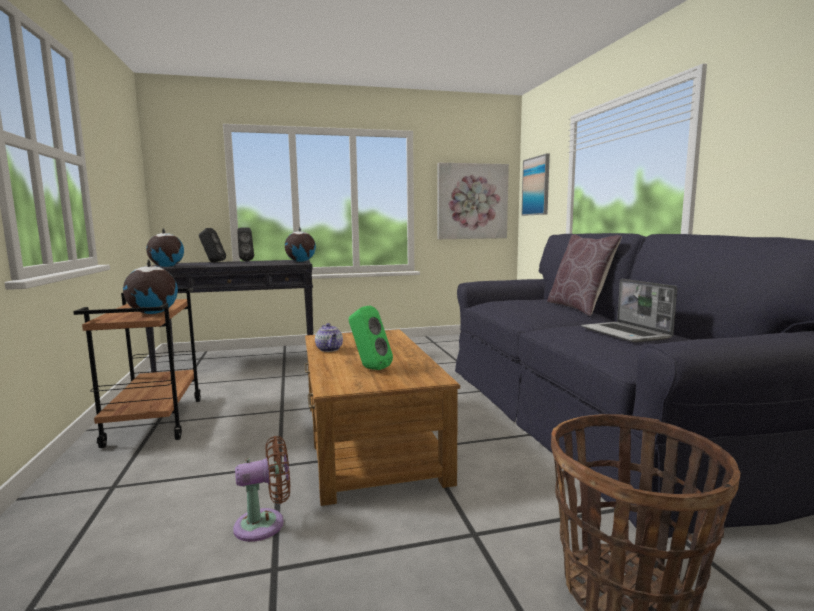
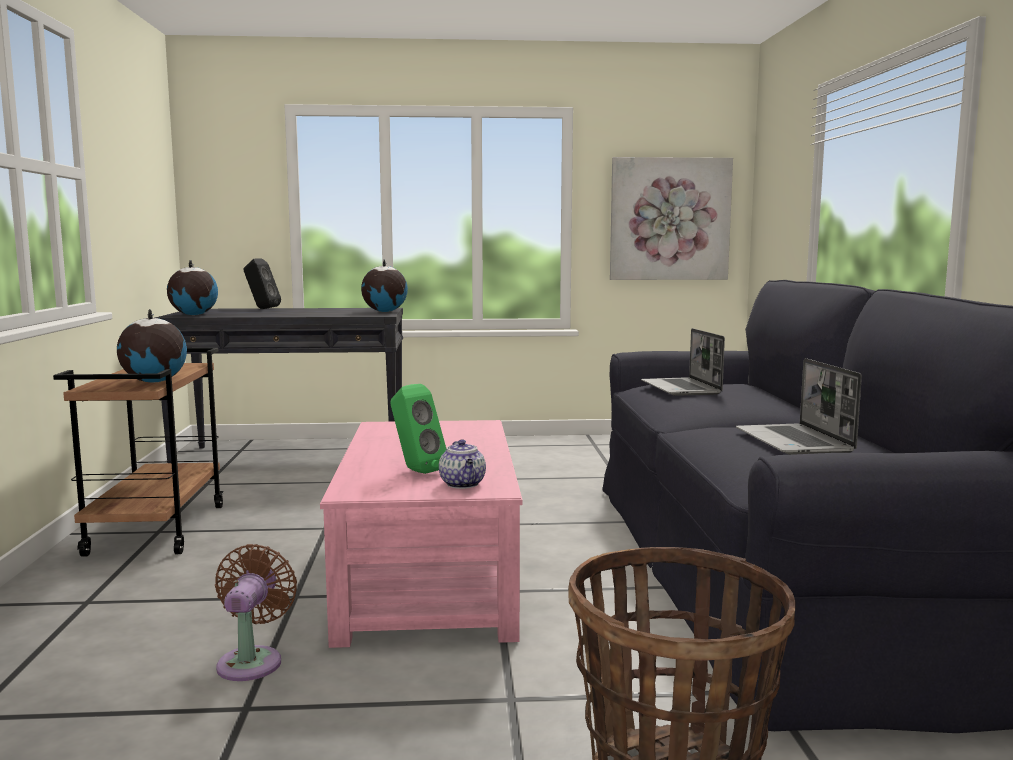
camera: 10 degrees right, 0 degrees up
(246, 261) = (309, 308): black speaker -> none
(265, 524) = (252, 661): brown fan -> brown fan turned 75 degrees counterclockwise
(329, 349) = (380, 443): teapot -> teapot (463, 484)
(369, 440) = (427, 575): brown coffee table -> pink coffee table
(514, 303) = (682, 388): none -> laptop
(536, 186) = (773, 196): picture -> none
(579, 308) = (780, 400): brown pillow -> none

